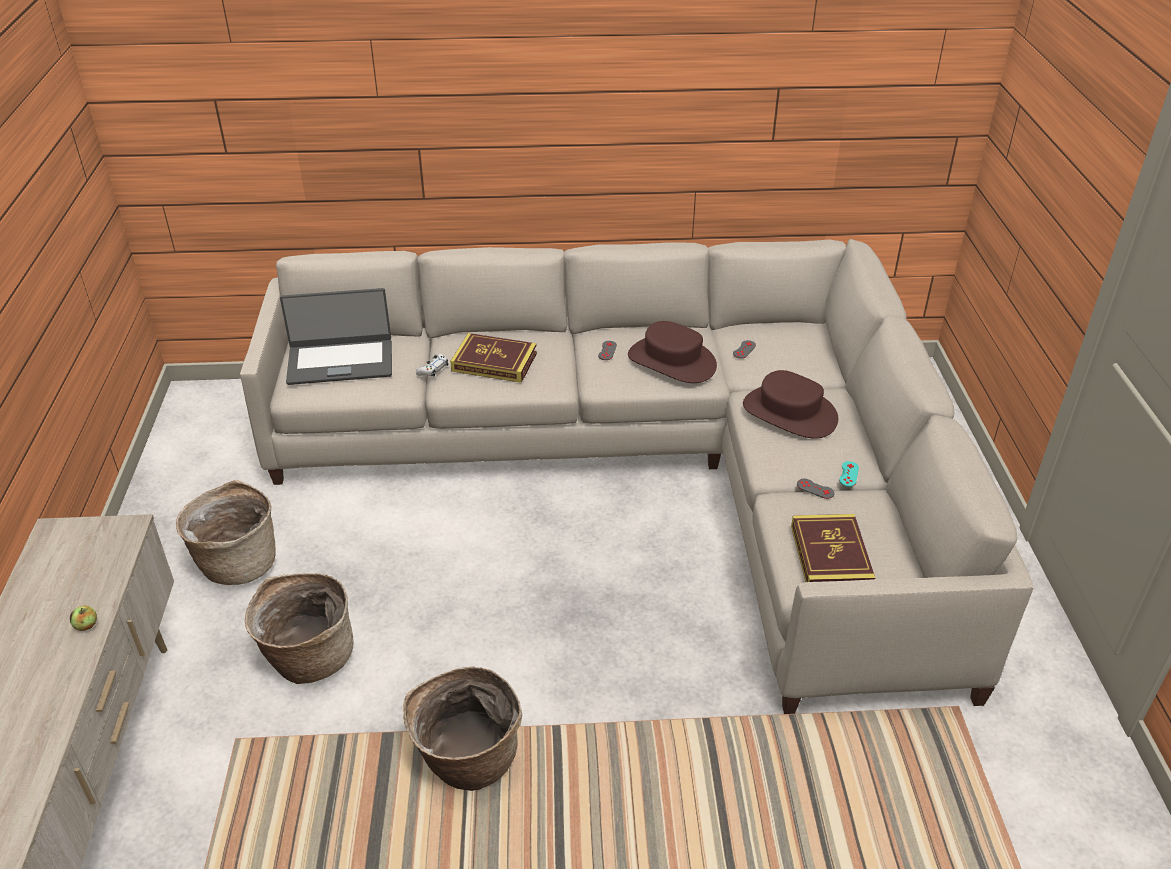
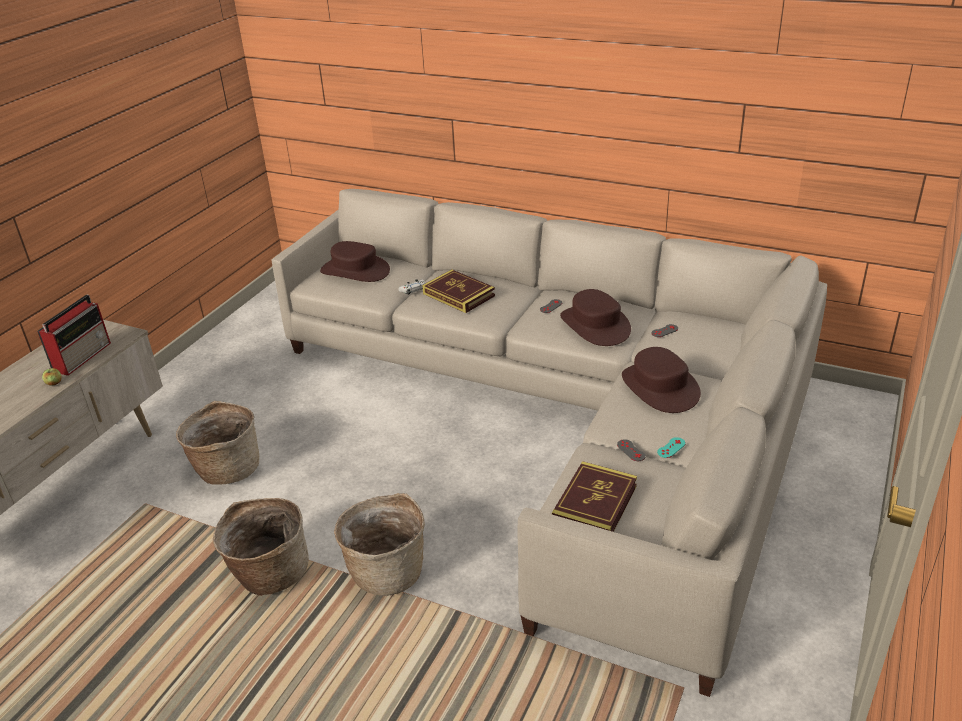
camera: 30 degrees right, 5 degrees down
(93, 576) = (83, 356): none -> radio
(237, 562) = (234, 395): basket -> basket (387, 570)
(340, 361) = (355, 270): laptop -> brown hat

